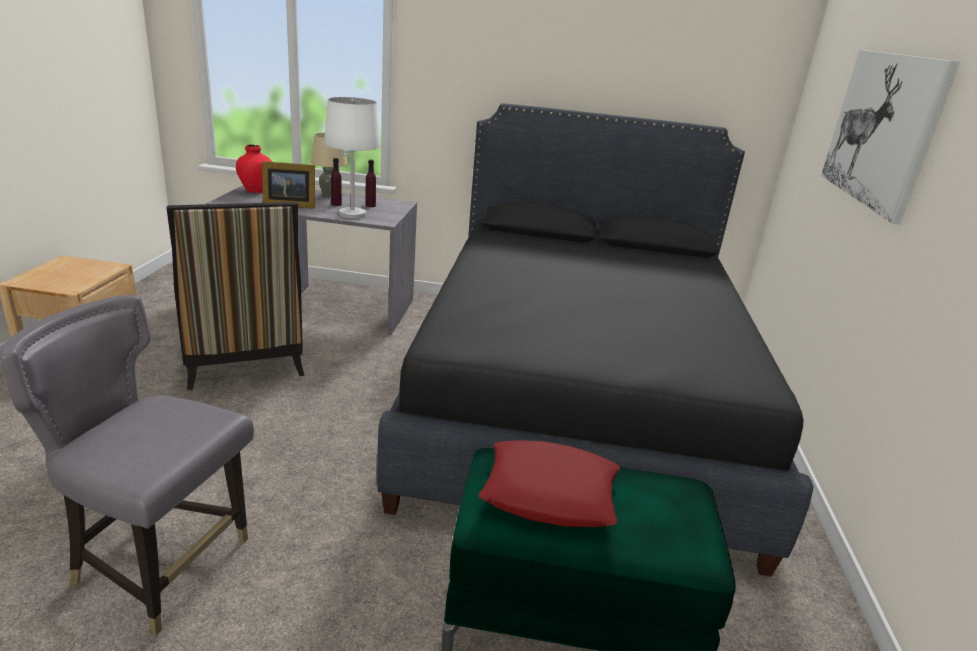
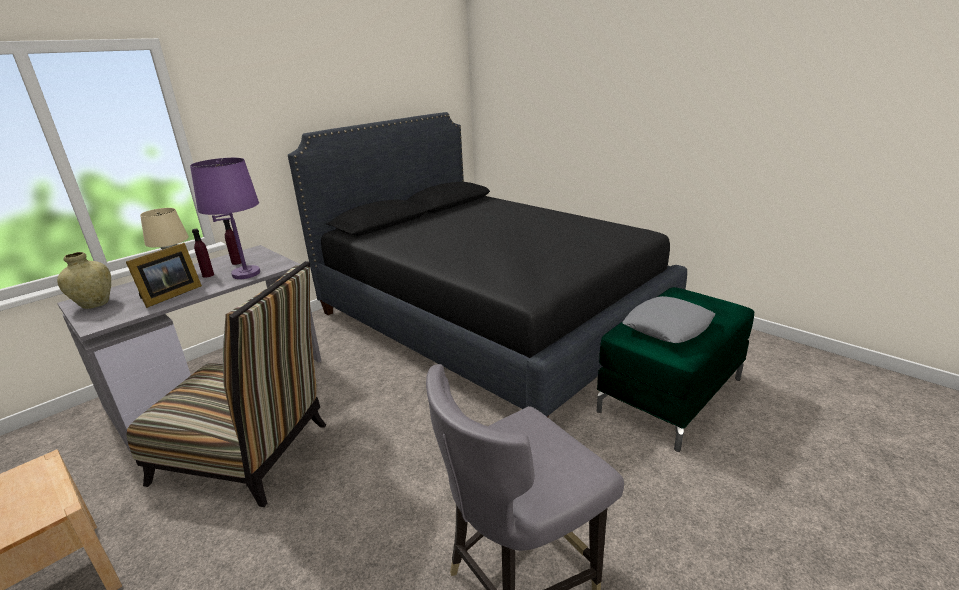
camera: 50 degrees left, 0 degrees up
(256, 190) = (95, 304): red vase -> beige vase
(353, 214) = (246, 273): white table lamp -> purple table lamp
(550, 493) = (668, 326): red pillow -> grey pillow
(881, 129) = (583, 85): picture -> none

